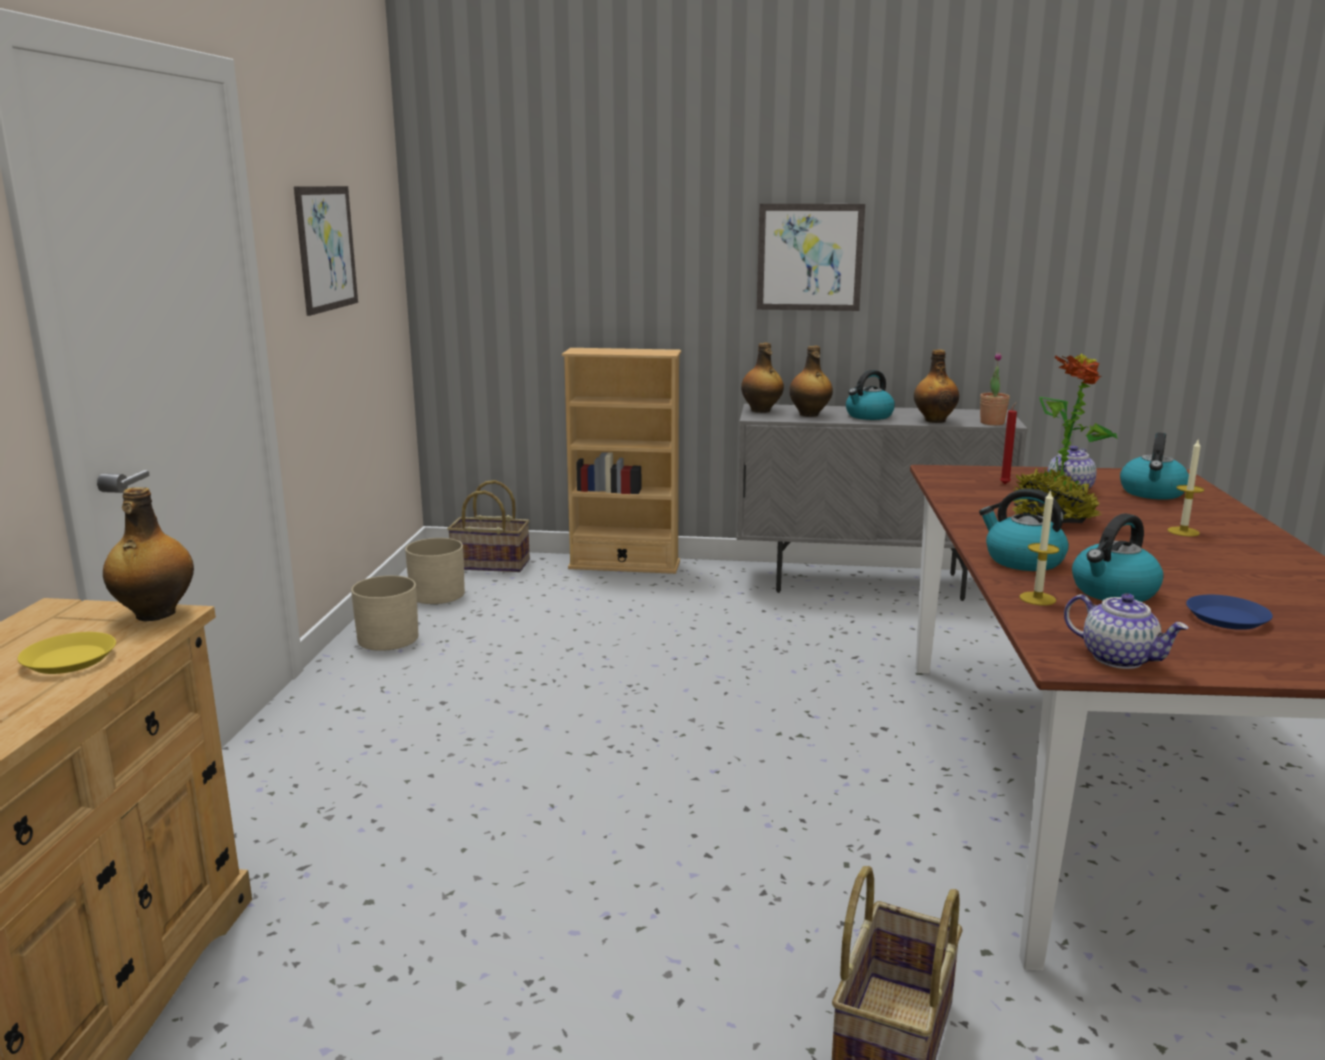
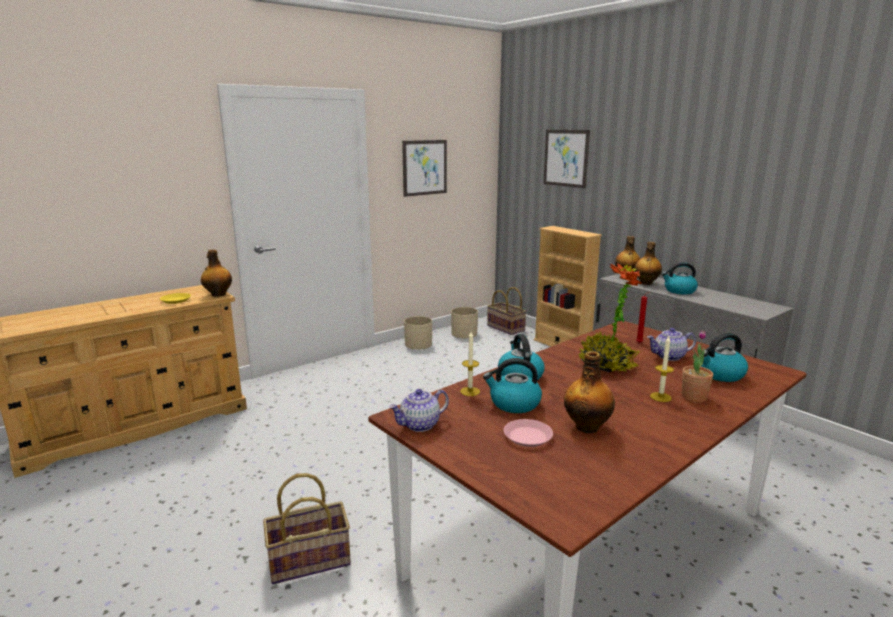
camera: 45 degrees right, 0 degrees up
(809, 257) = (675, 188): picture -> picture (566, 158)
(934, 420) = (713, 302): bottle -> bottle (587, 427)
(992, 423) = (749, 311): potted plant -> potted plant (694, 397)
(1119, 658) = (420, 425): teapot -> teapot turned 60 degrees clockwise
(1226, 618) = (527, 436): blue plate -> pink plate

